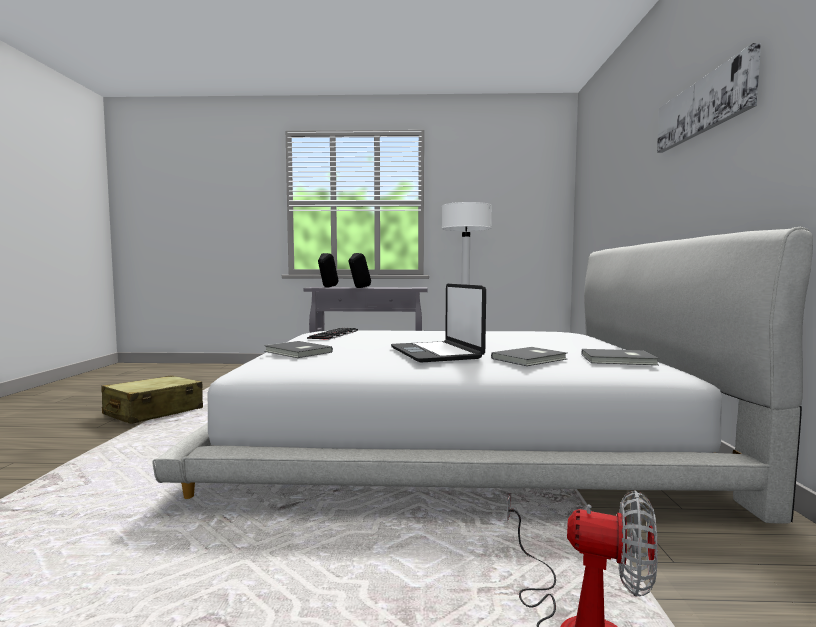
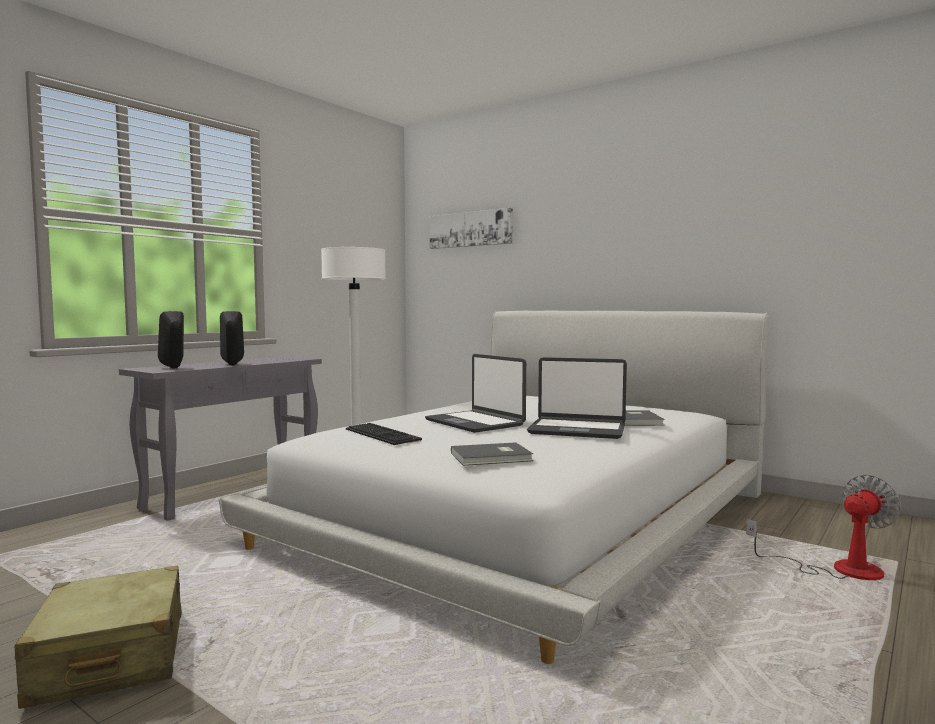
camera: 55 degrees left, 0 degrees up
(409, 338) = (475, 423): none -> laptop
(619, 360) = (663, 410): grey book -> none
(703, 107) = (634, 206): picture -> picture (470, 229)

